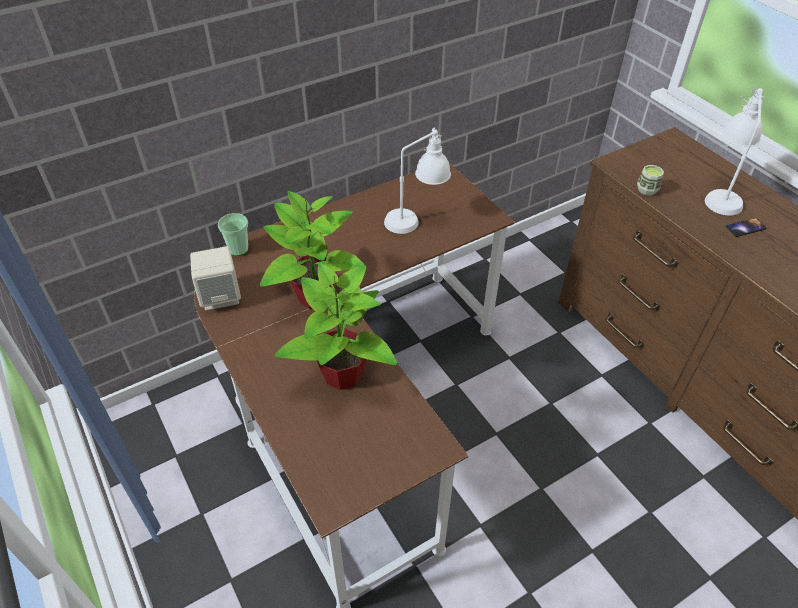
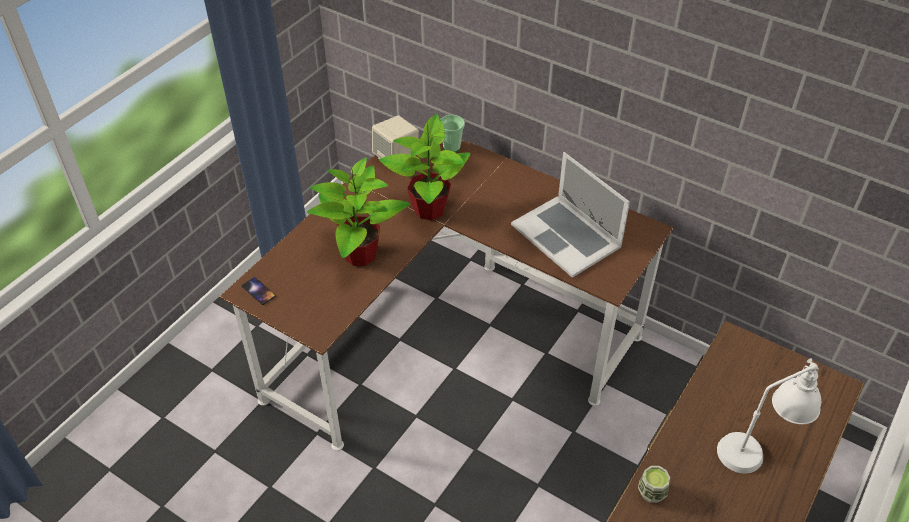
camera: 65 degrees right, 0 degrees up
(416, 219) = (566, 235): white table lamp -> laptop
(647, 190) = (709, 378): cup -> cup (651, 492)
(745, 227) = (709, 480): phone -> phone (258, 291)

